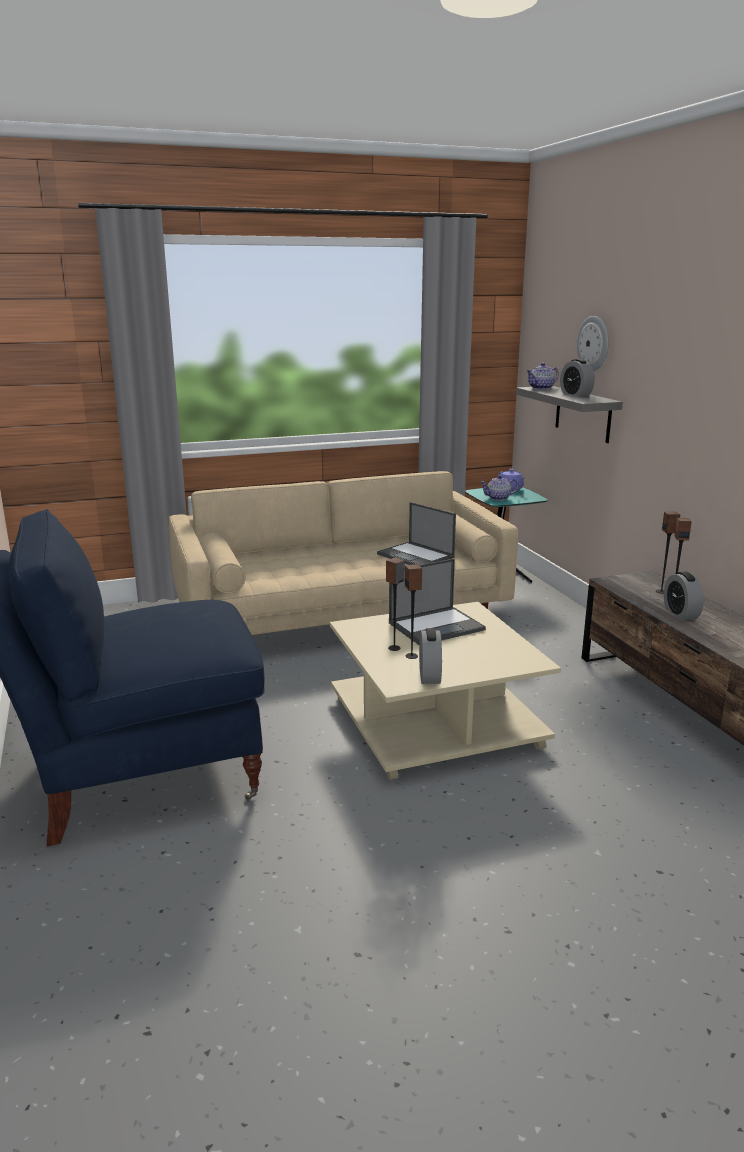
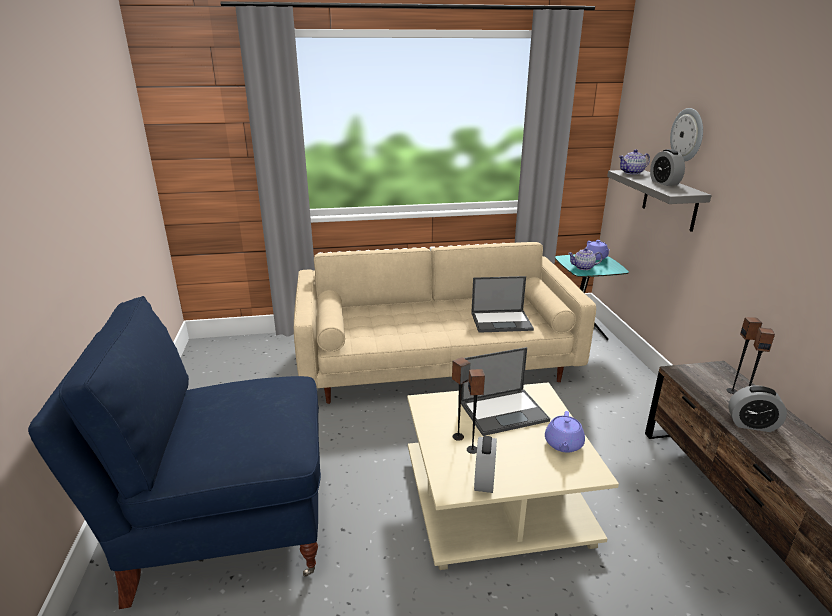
camera: 10 degrees right, 5 degrees up
(416, 556) = (502, 321): laptop -> laptop turned 60 degrees counterclockwise
(502, 645) = (563, 444): none -> purple teapot
(680, 613) = (752, 424): alarm clock -> alarm clock turned 75 degrees counterclockwise

